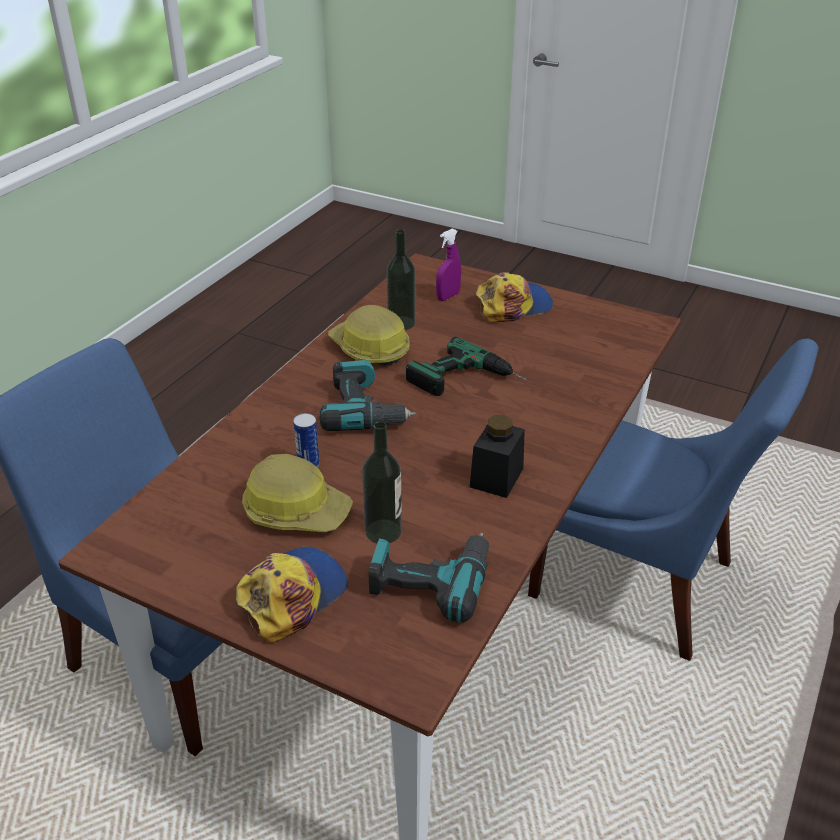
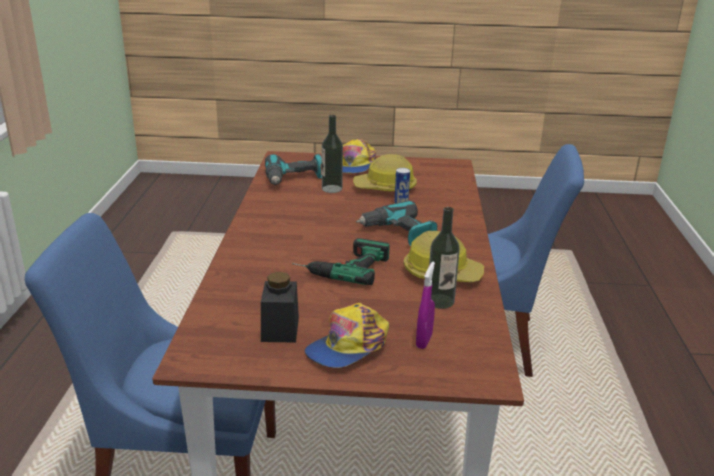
camera: 155 degrees right, 10 degrees down
(496, 477) = (283, 218): black jar -> black jar (280, 329)

